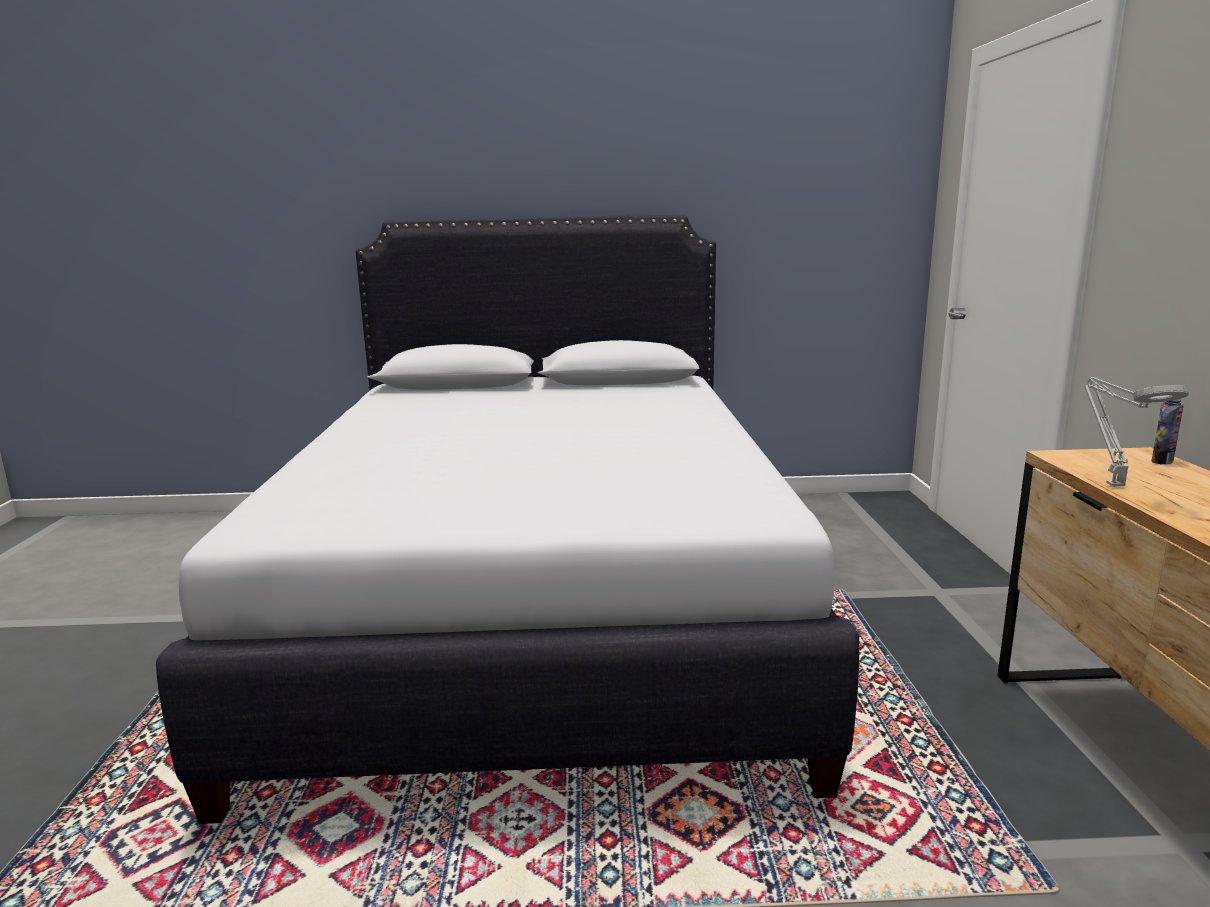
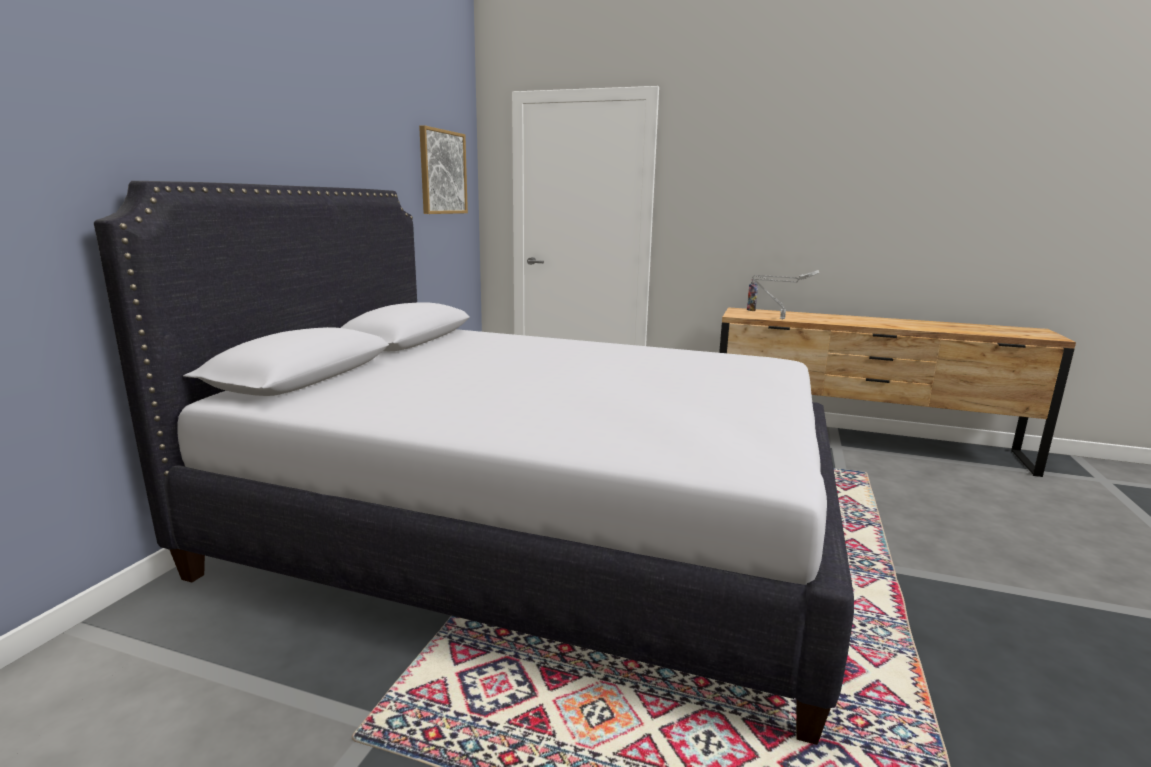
camera: 70 degrees left, 0 degrees up
(832, 185) = (442, 172): none -> picture

